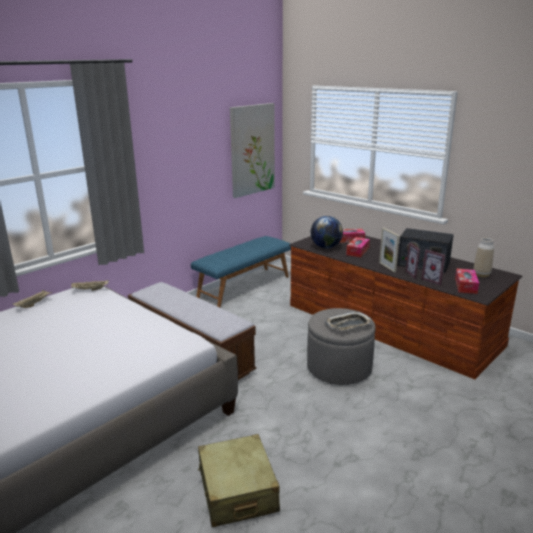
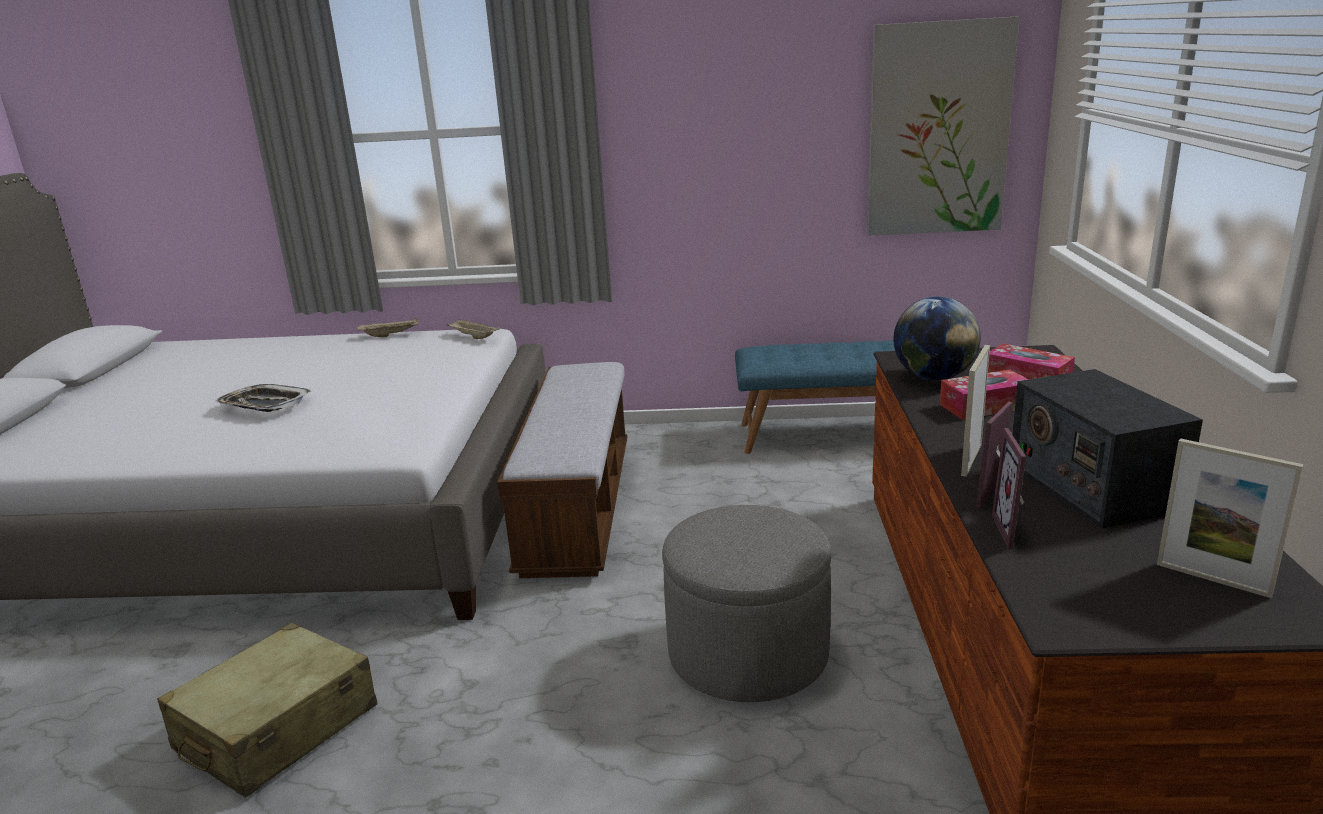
camera: 50 degrees right, 0 degrees up
(348, 325) = (738, 552): tray -> tray (264, 405)
(465, 286) = (1082, 581): tissue box -> none
(481, 275) = (1212, 579): vase -> picture frame

